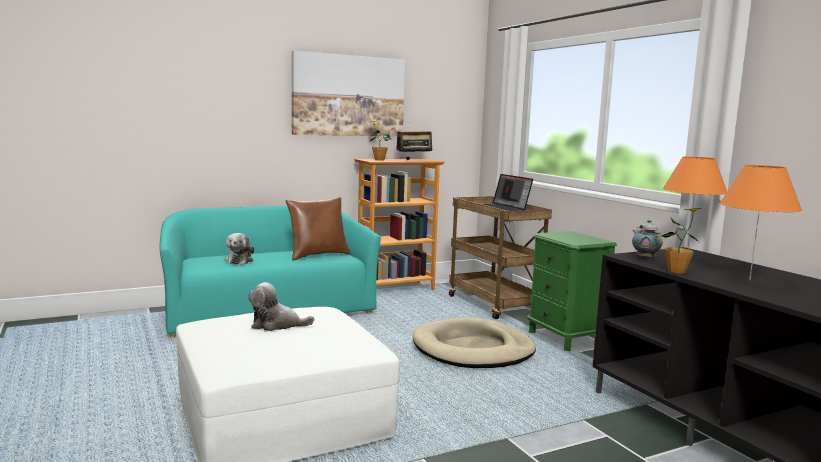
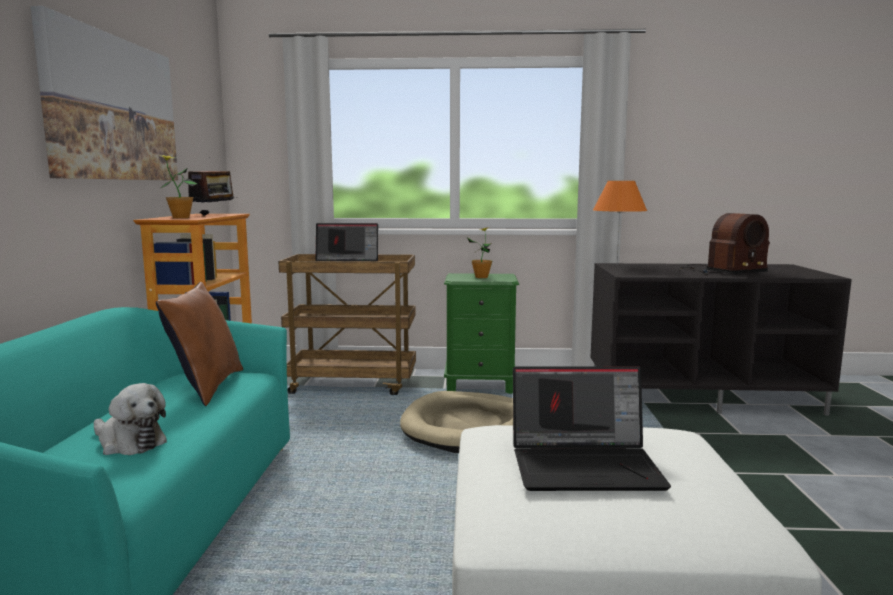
camera: 60 degrees left, 0 degrees up
(276, 325) = (586, 465): plush toy -> laptop
(644, 258) = (638, 273): teapot -> none
(676, 271) = (690, 275): potted plant -> potted plant (481, 277)
(750, 280) = (720, 271): orange table lamp -> radio

